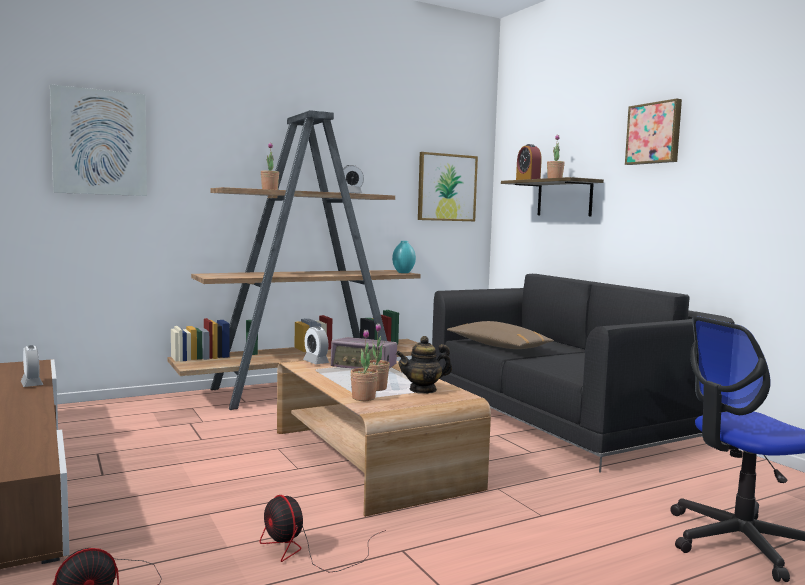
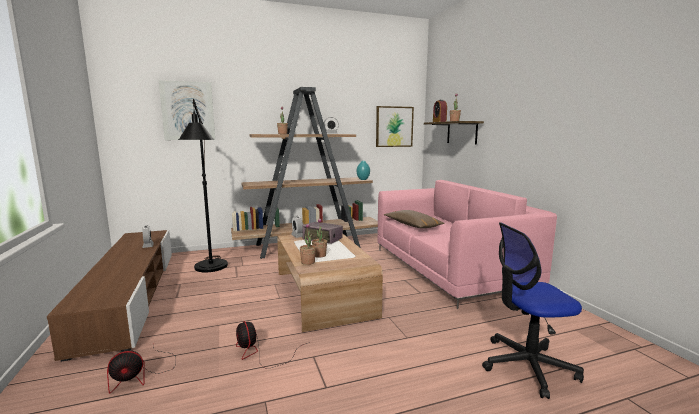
camera: 10 degrees right, 5 degrees up
(144, 429) = (210, 269): none -> black floor lamp
(423, 390) = (346, 257): teapot -> none
(562, 417) = (450, 268): black sofa -> pink sofa
(654, 133) = (513, 91): picture -> none

